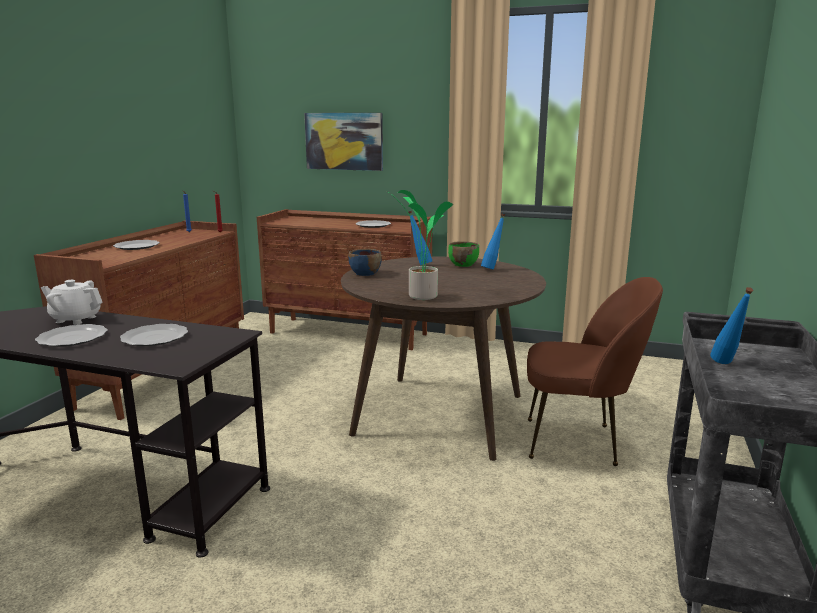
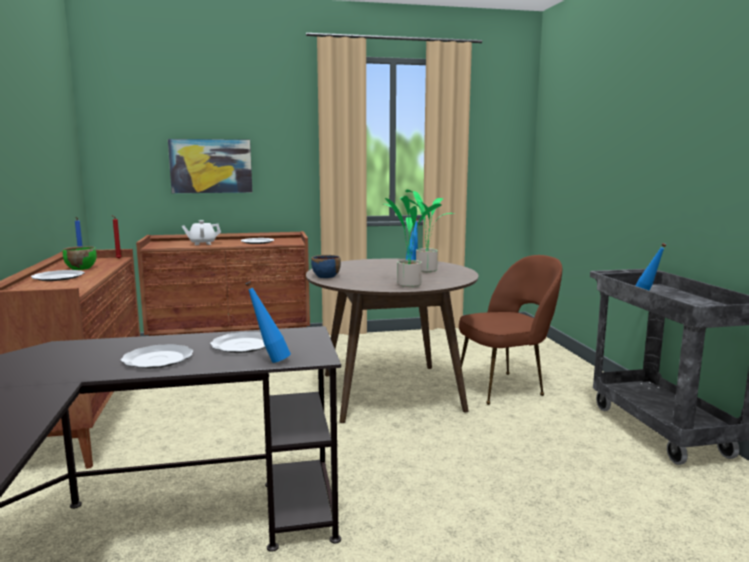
camera: 30 degrees left, 5 degrees down
(75, 319) = (117, 346): white teapot -> white teapot (202, 243)
(419, 264) = (352, 266): blue bottle -> blue bottle (269, 361)
(463, 264) = (385, 263): green bowl -> green bowl (80, 268)
(486, 280) = (426, 270): none -> potted plant

